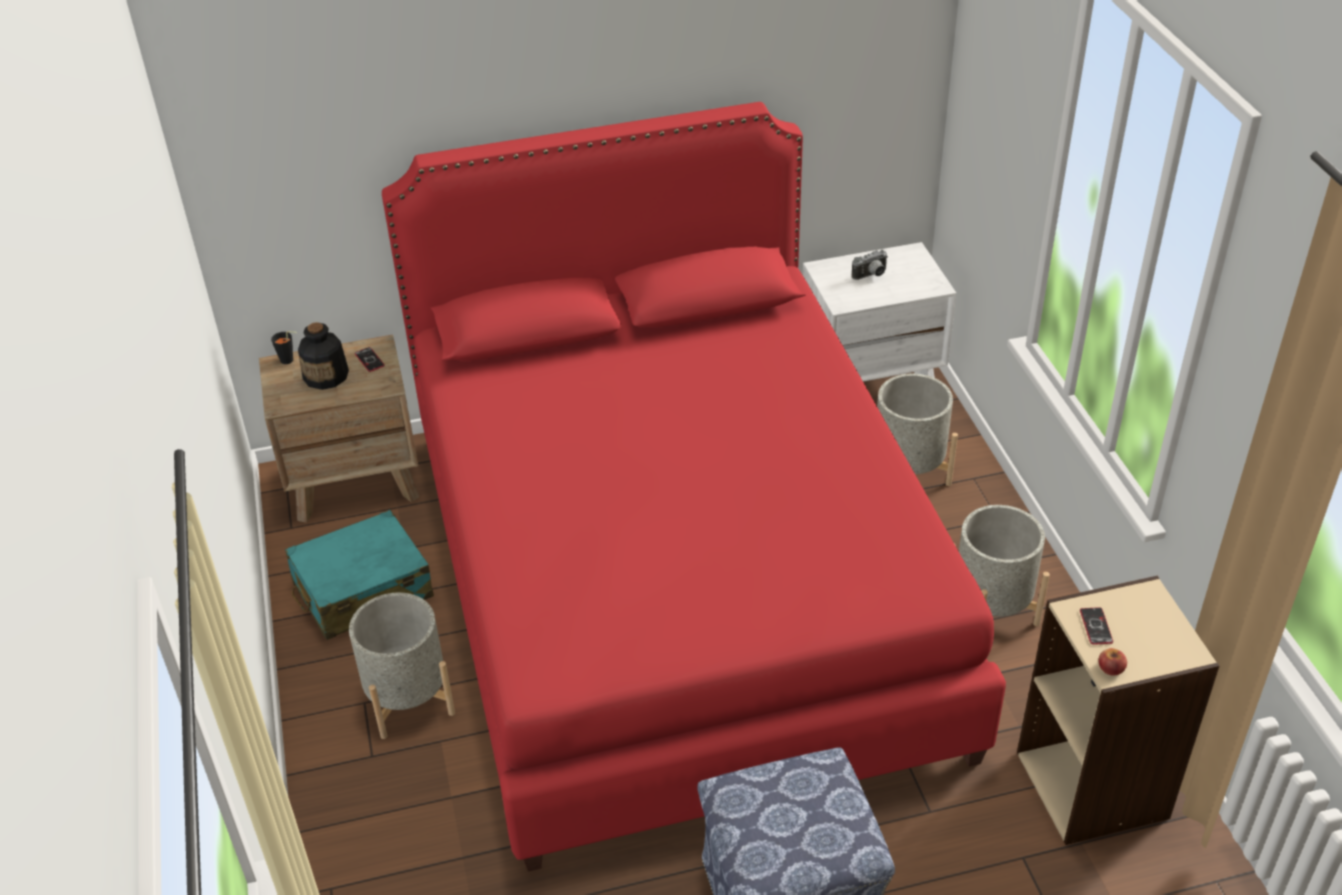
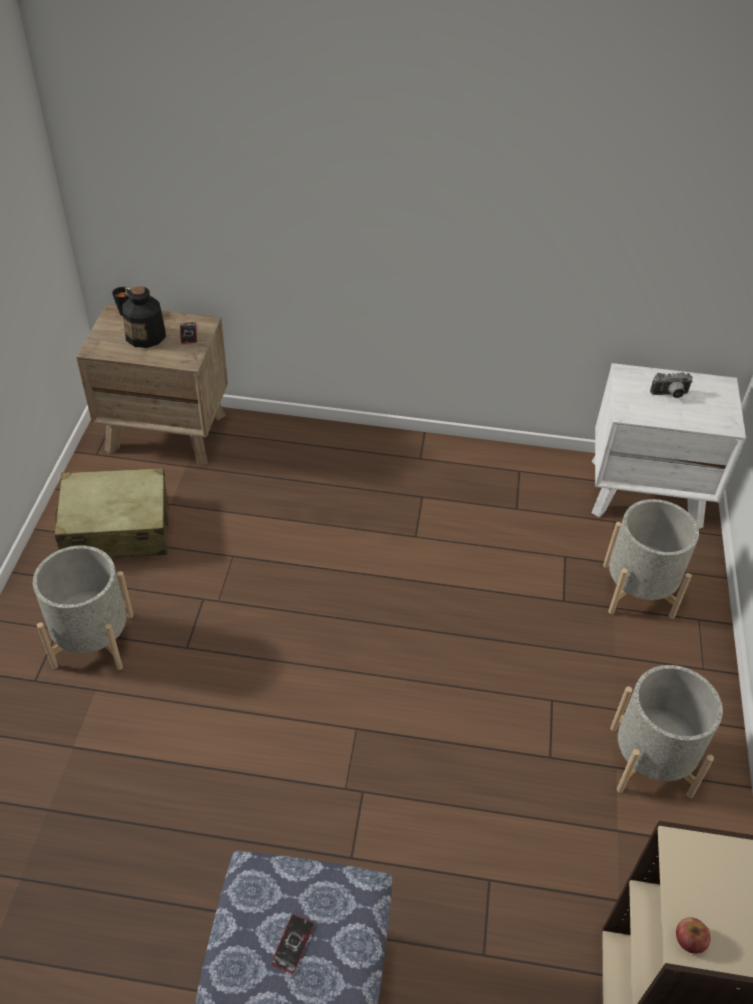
camera: 20 degrees right, 5 degrees up
(362, 590) = (116, 528): turquoise suitcase -> beige suitcase
(675, 584) = (371, 620): red bed -> none
(1096, 626) = (698, 878): phone -> phone (293, 944)

